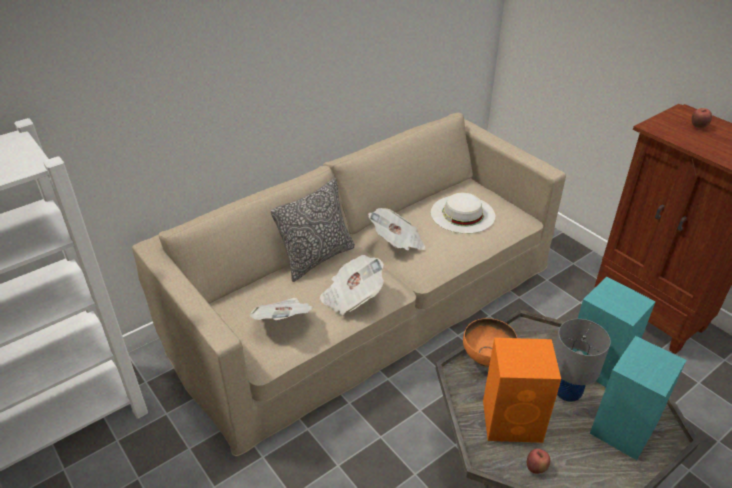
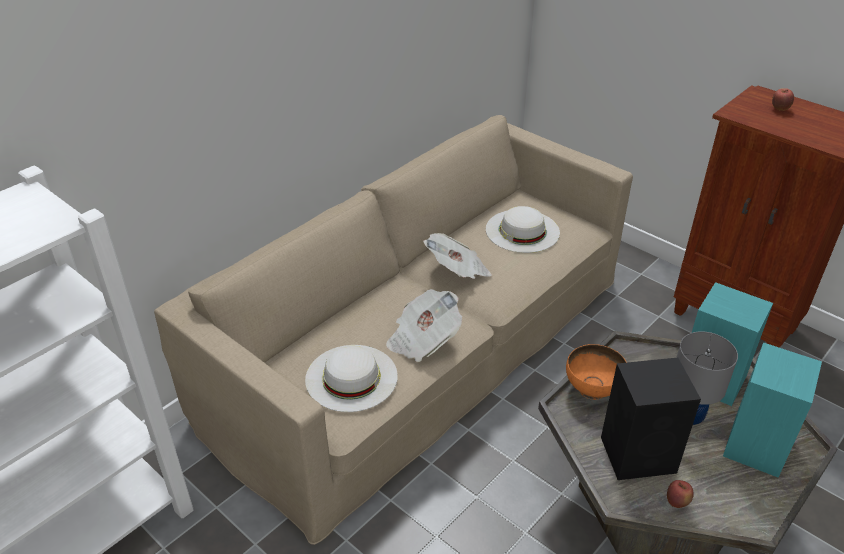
camera: 10 degrees left, 0 degrees up
(283, 321) = (351, 377): newspaper -> white hat
(317, 258) = (370, 300): pillow -> none
(513, 421) = (639, 454): orange speaker -> black speaker

